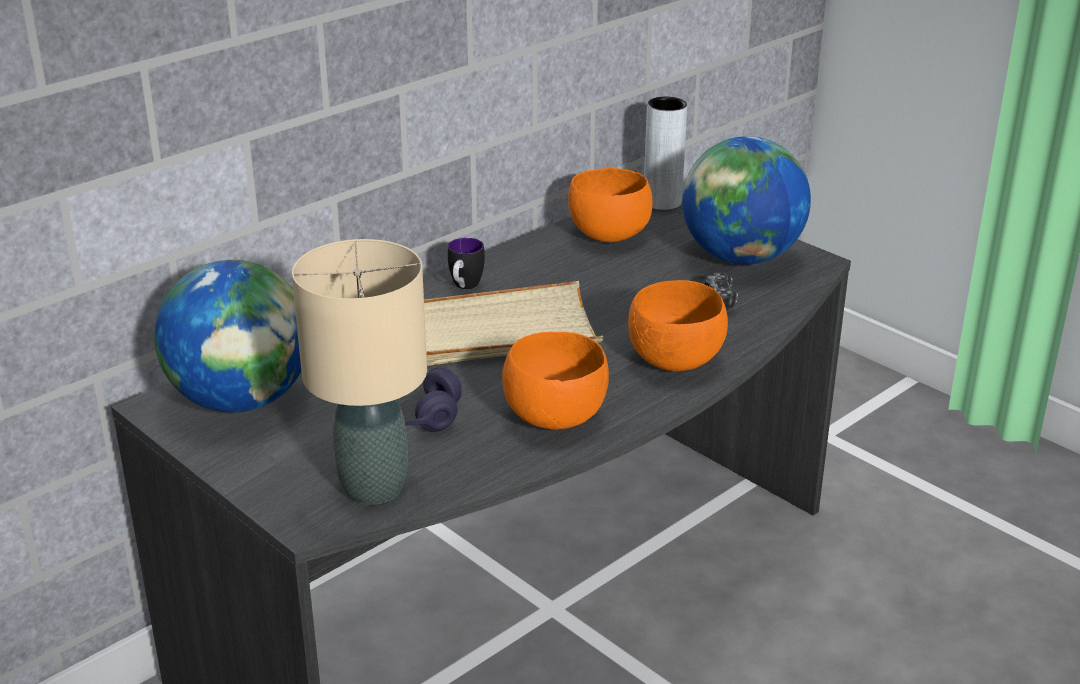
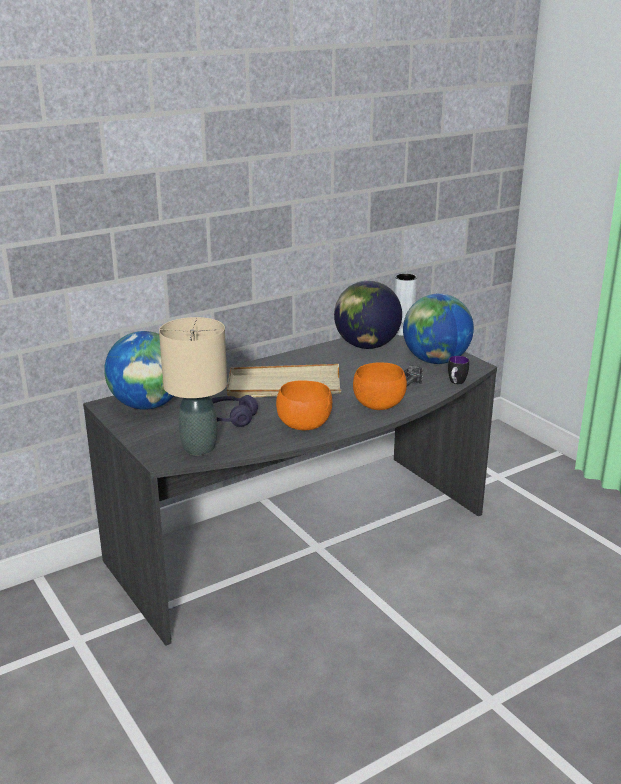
camera: 10 degrees right, 5 degrees down
(464, 287) = (280, 364): mug -> mug (456, 383)
(607, 236) = (366, 346): orange bowl -> globe

